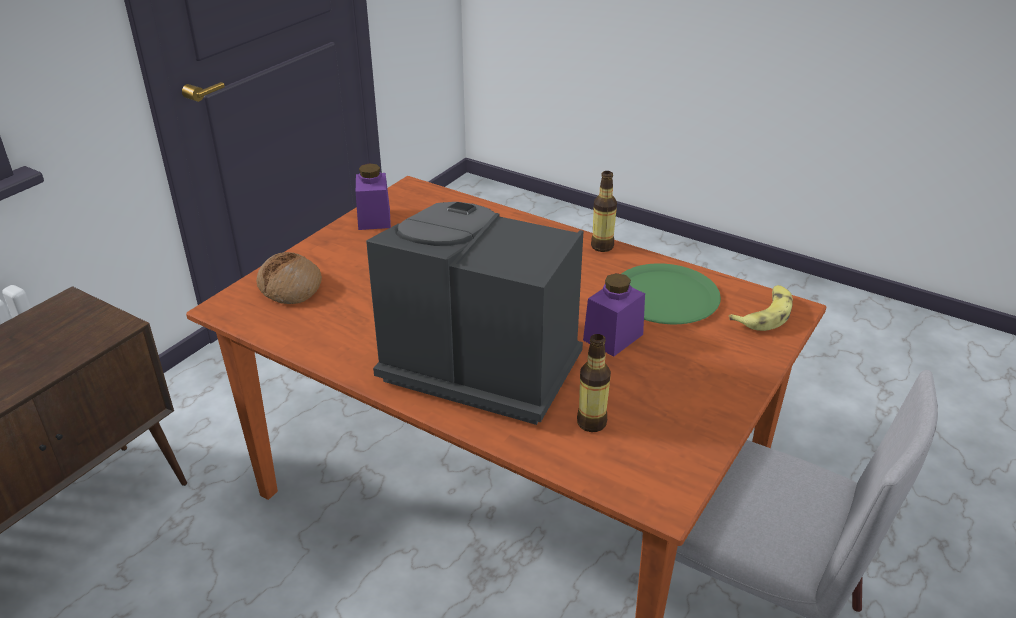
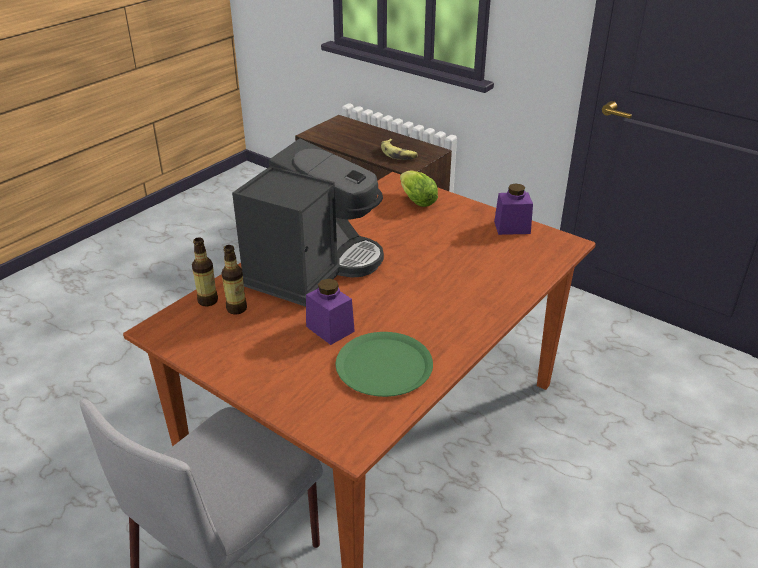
camera: 95 degrees right, 0 degrees up
(291, 287) = (415, 200): bread -> lettuce
(602, 246) = (471, 338): bottle -> bottle (208, 301)
(764, 314) = (345, 424): banana -> banana (398, 154)

